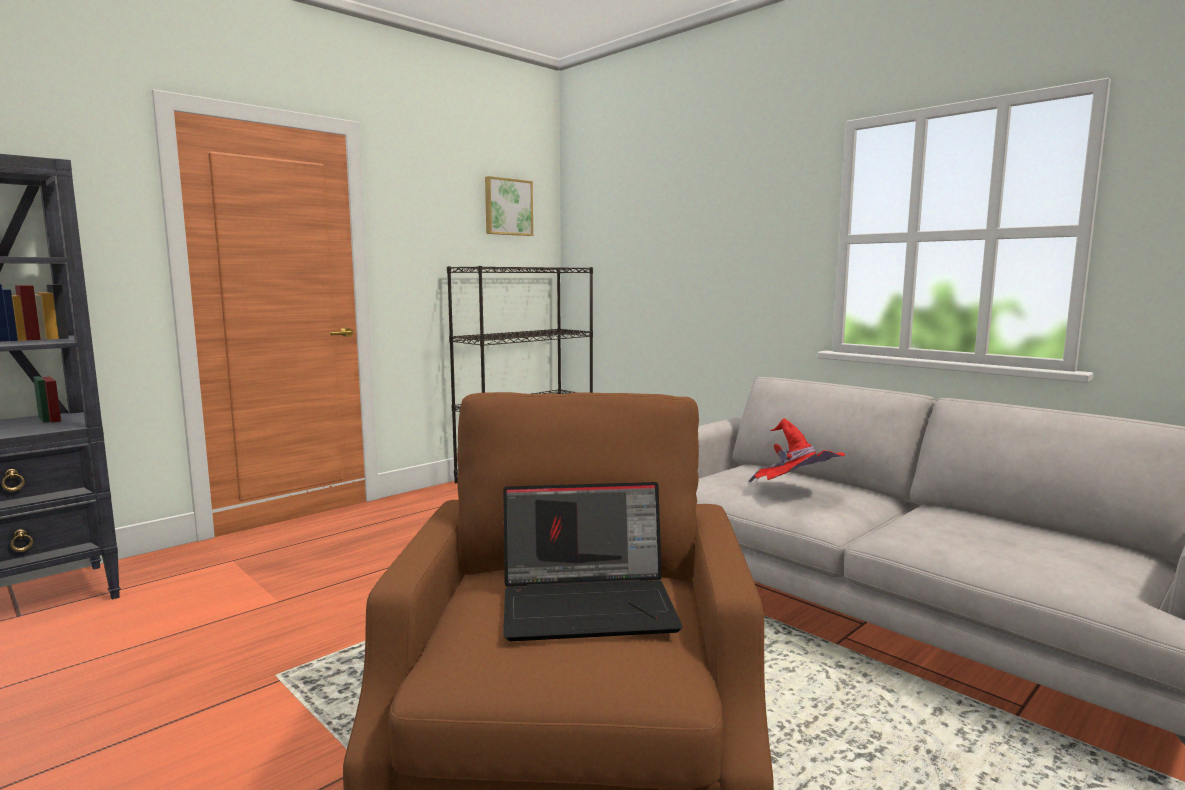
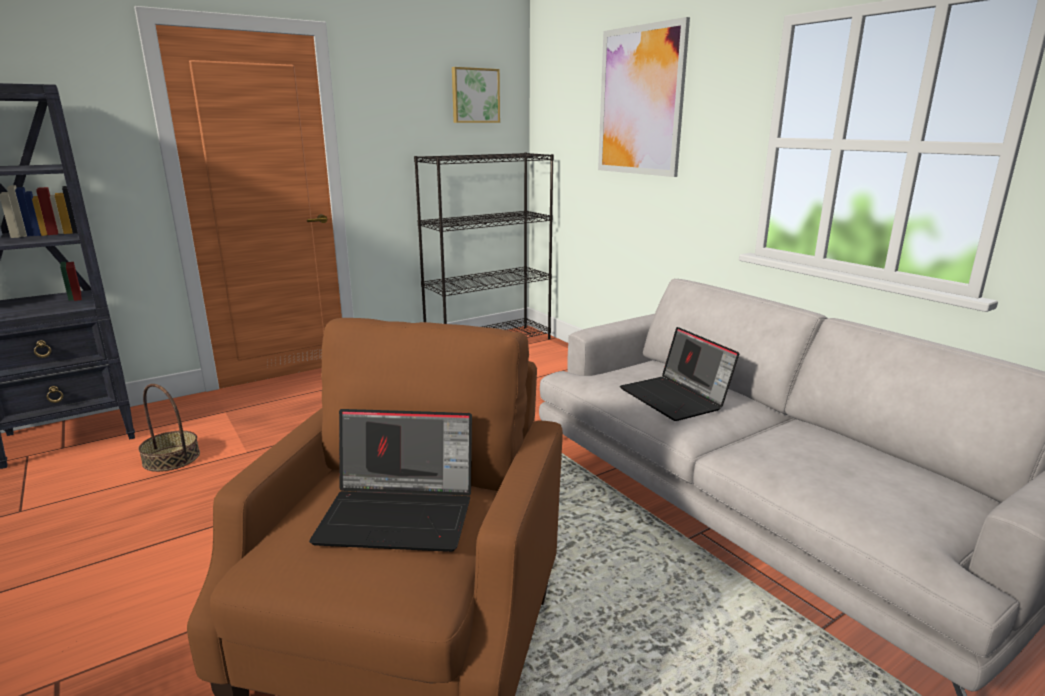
camera: 10 degrees right, 10 degrees up
(179, 615) = (171, 458): none -> basket
(693, 208) = (640, 101): none -> picture
(795, 493) = (676, 398): red hat -> laptop

